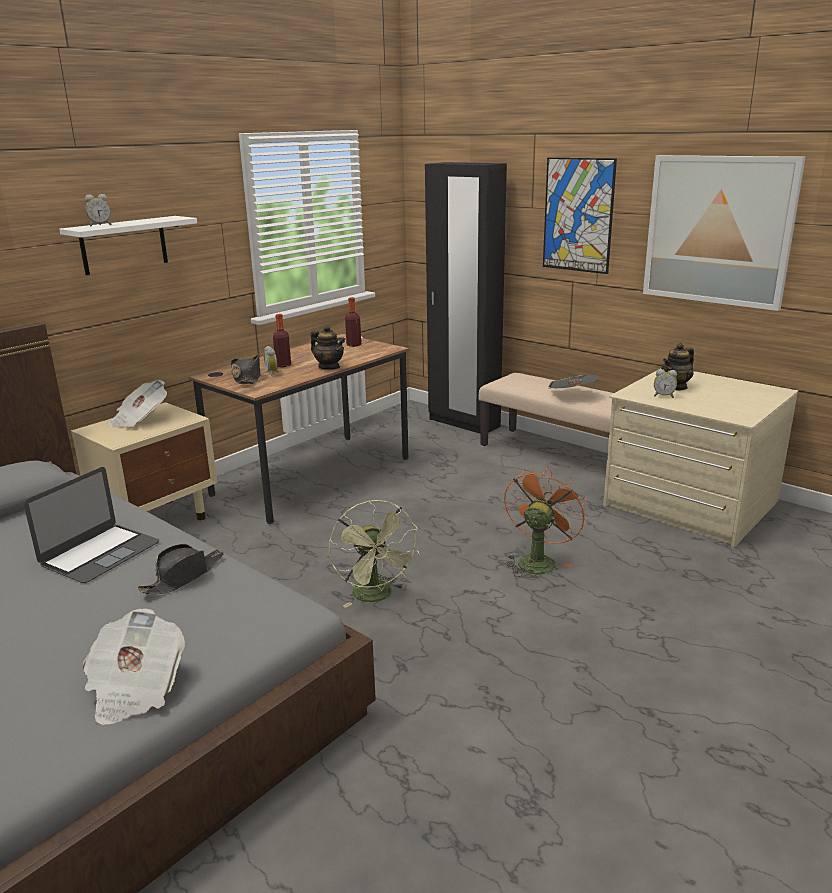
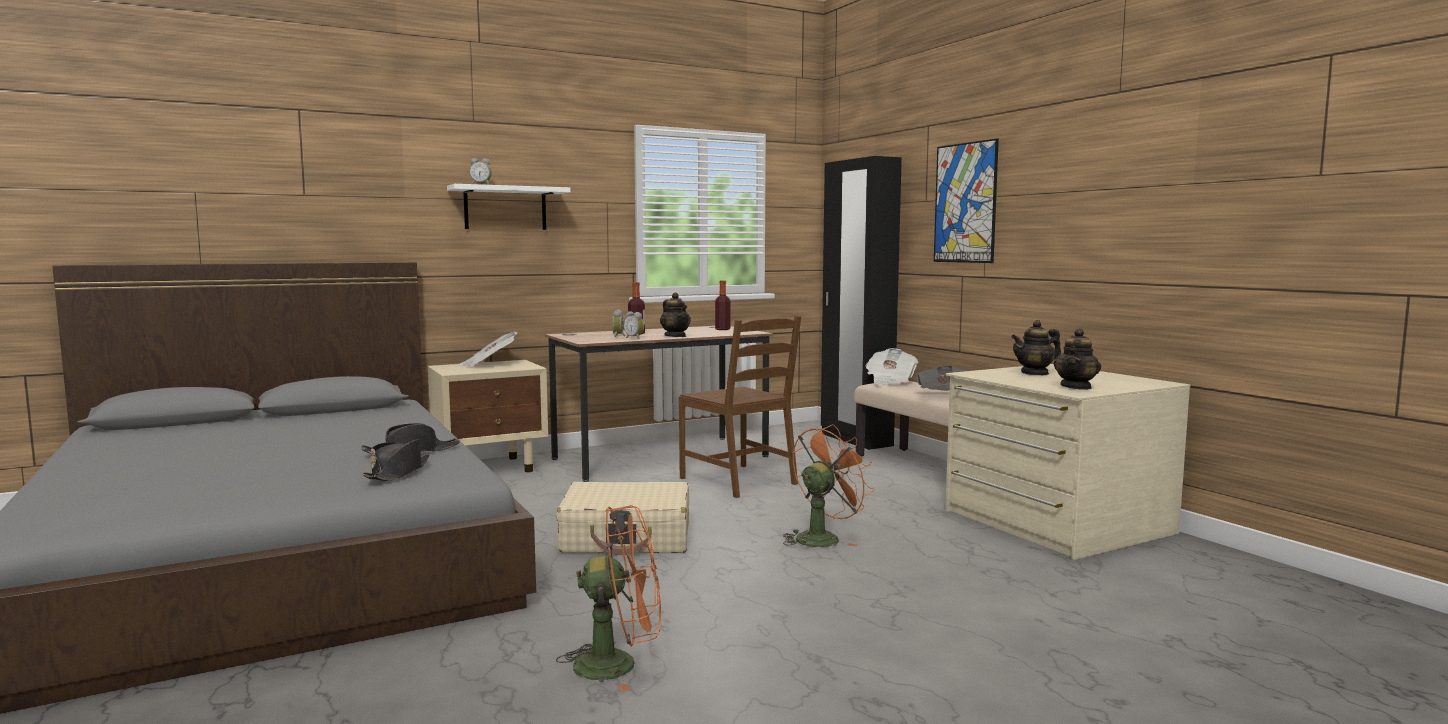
camera: 20 degrees right, 15 degrees down
(100, 553) = (368, 434): laptop -> none
(135, 688) = (286, 495): newspaper -> newspaper (890, 381)
(247, 378) = (592, 336): black hat -> black hat (398, 472)
(377, 596) = (627, 538): green fan -> beige suitcase
(411, 497) = (740, 481): none -> brown chair
(507, 765) = (619, 664): none -> orange fan
(664, 396) = (1009, 376): alarm clock -> alarm clock (635, 338)
(718, 230) = (1096, 202): picture -> none
(731, 408) = (1076, 387): none -> teapot

